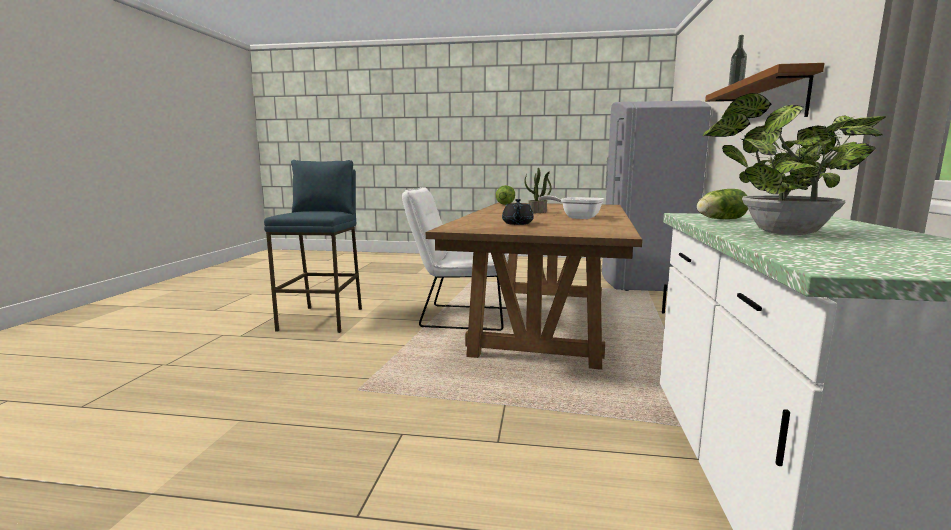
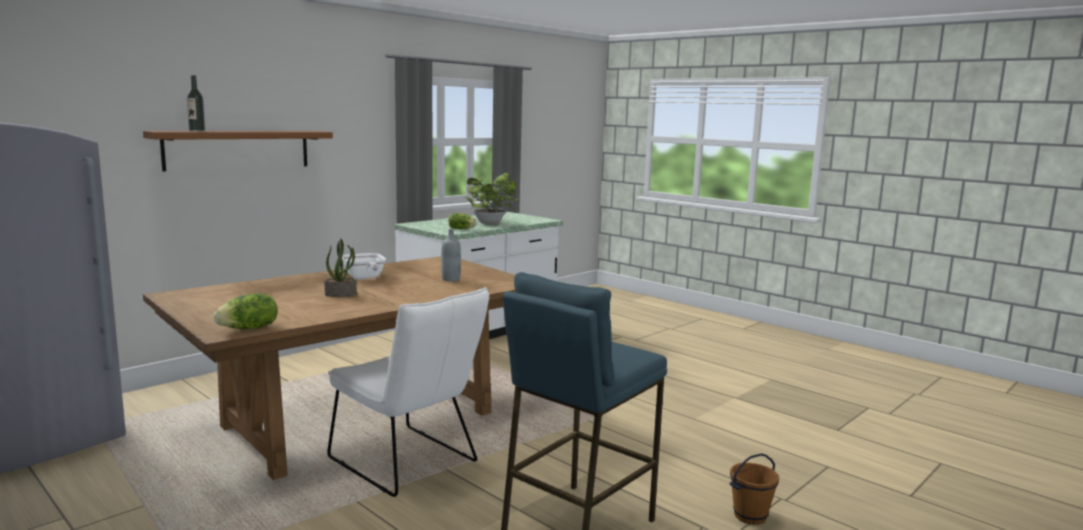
camera: 145 degrees left, 0 degrees up
(201, 348) = (749, 516): none -> brown bucket
(517, 224) = (451, 279): black teapot -> grey bottle

